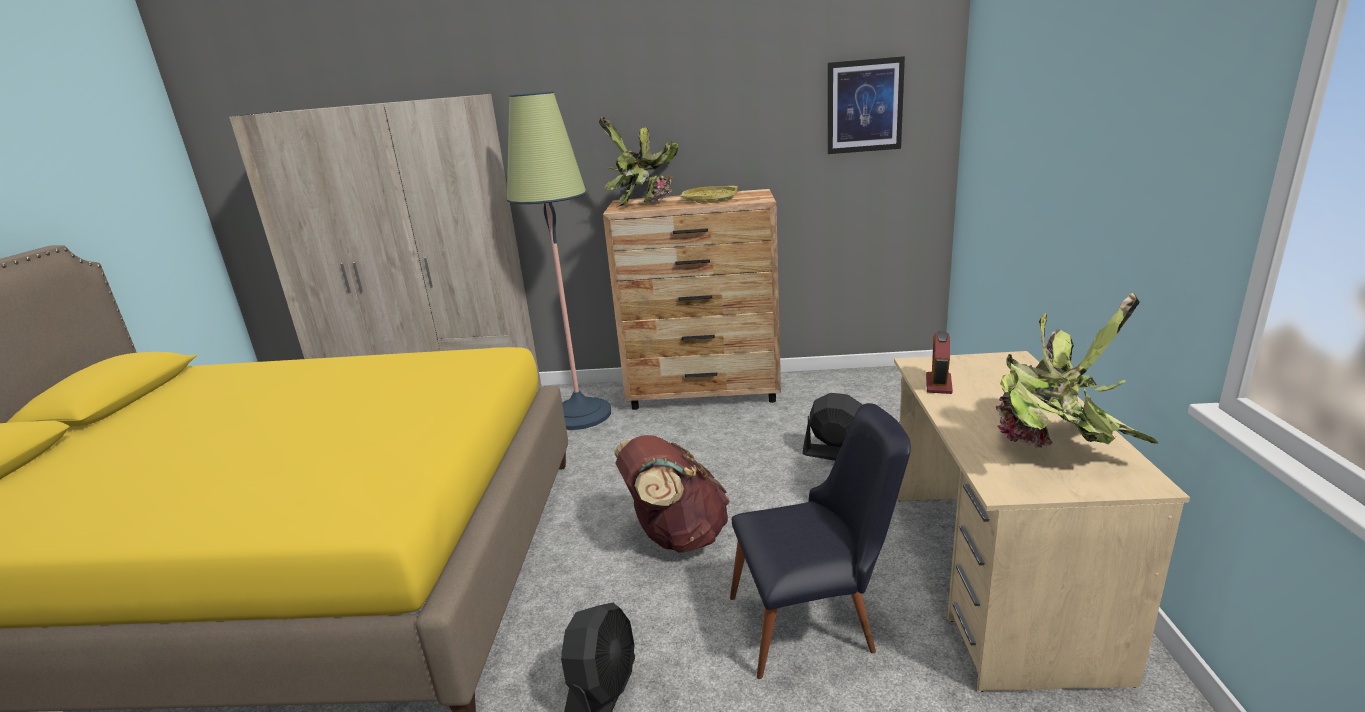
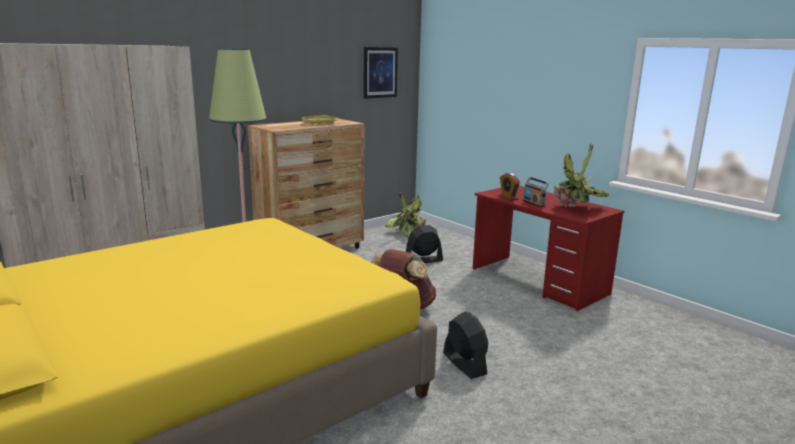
camera: 45 degrees left, 5 degrees down
(645, 202) = (280, 125): potted plant -> potted plant (407, 232)
(815, 623) = (504, 314): black chair -> none
(968, 412) = (533, 203): none -> radio
(994, 576) = (538, 282): beige desk -> red desk

